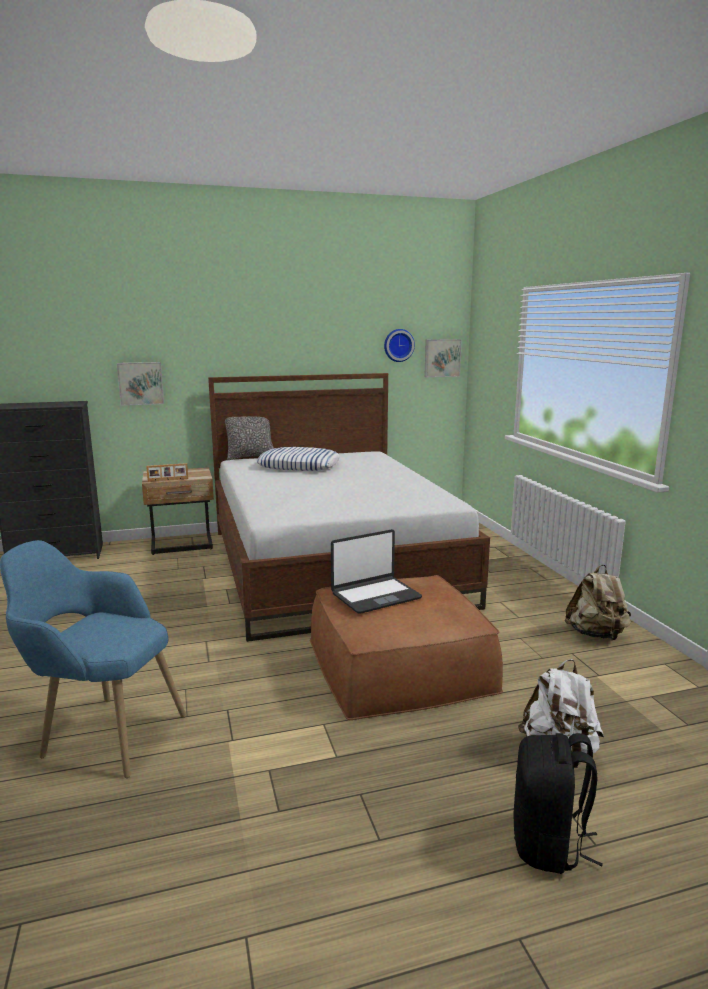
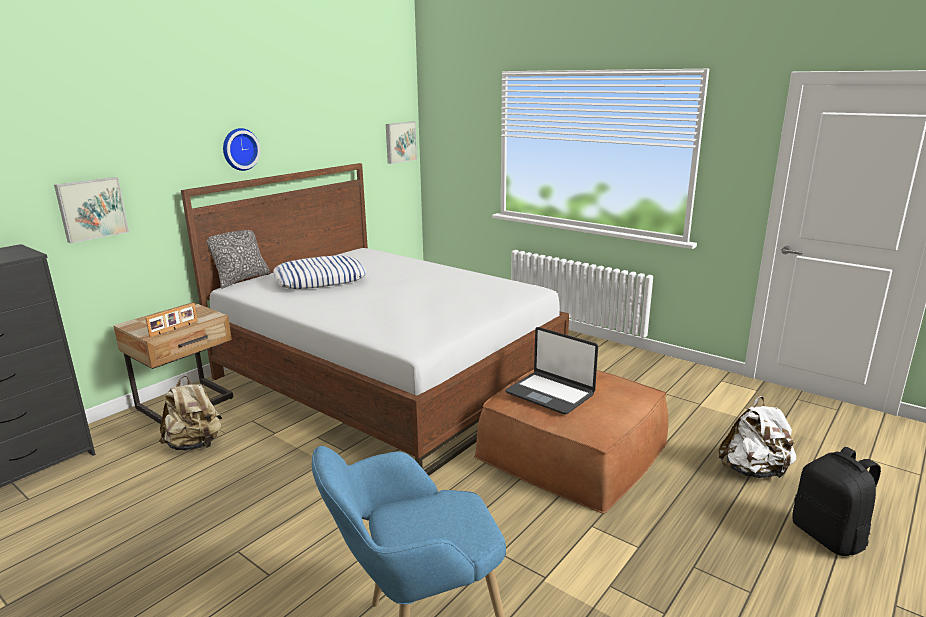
camera: 35 degrees left, 5 degrees up
(375, 596) = (550, 393): laptop -> laptop turned 105 degrees clockwise
(398, 345) = (363, 132): wall clock -> wall clock (239, 149)
(596, 634) = (659, 373): beige backpack -> beige backpack (195, 445)

